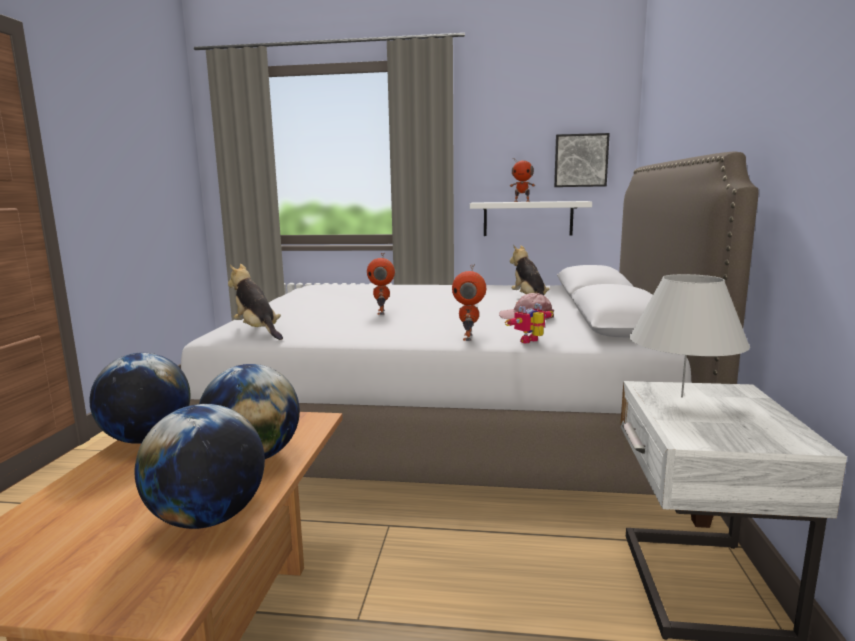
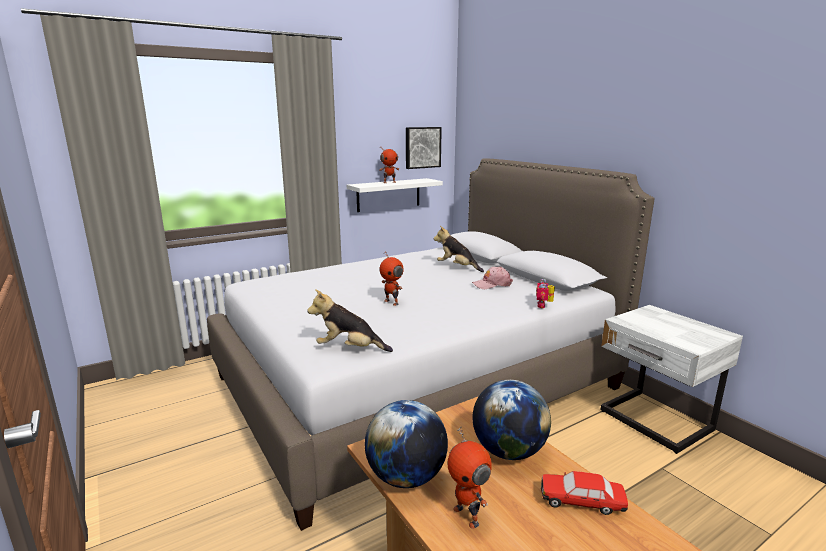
camera: 40 degrees left, 5 degrees up
(208, 518) = (581, 501): globe -> toy car
(469, 337) = (505, 311): toy robot -> toy robot (467, 515)
(681, 397) = (645, 322): white table lamp -> none

